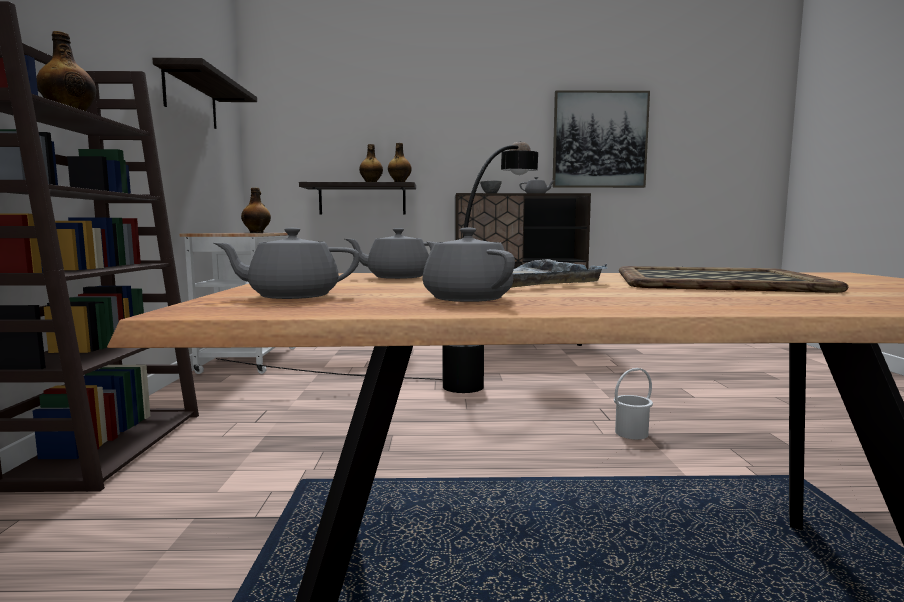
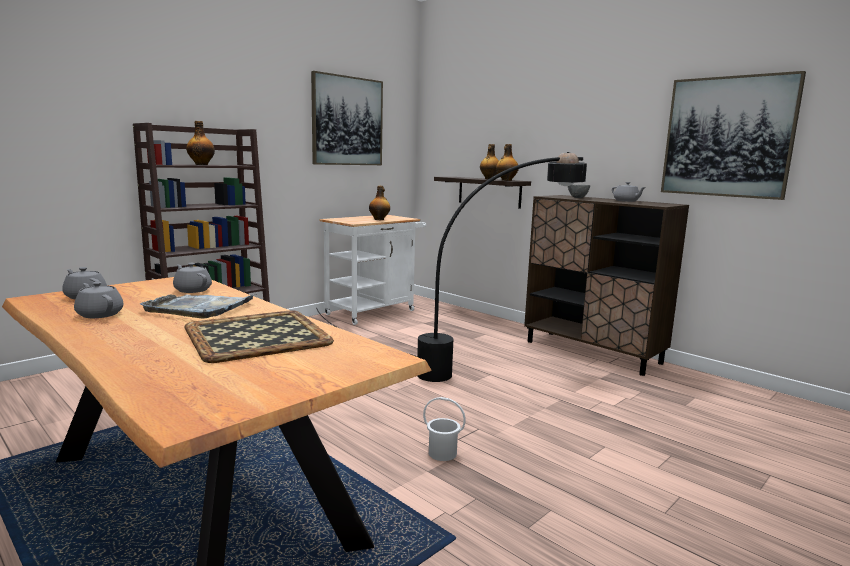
camera: 45 degrees right, 5 degrees up
(191, 99) = (347, 121): shelf -> picture
(466, 298) = (100, 314): grey teapot -> grey teapot turned 60 degrees counterclockwise

